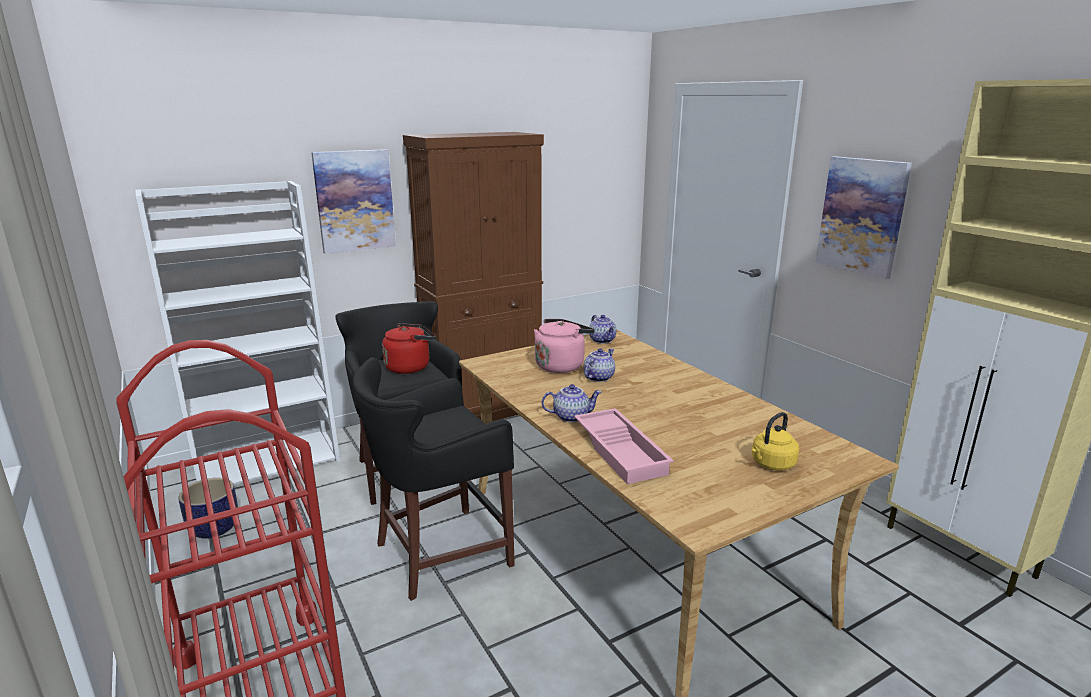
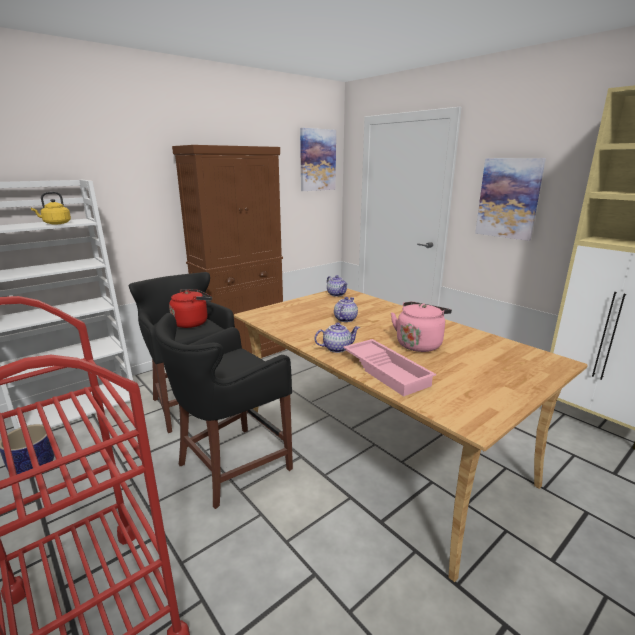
camera: 10 degrees left, 0 degrees up
(354, 201) = (136, 197): picture -> picture (317, 160)
(561, 365) = (314, 312): pink kettle -> pink kettle (419, 344)
(771, 464) = (502, 371): yellow kettle -> yellow kettle (56, 223)

